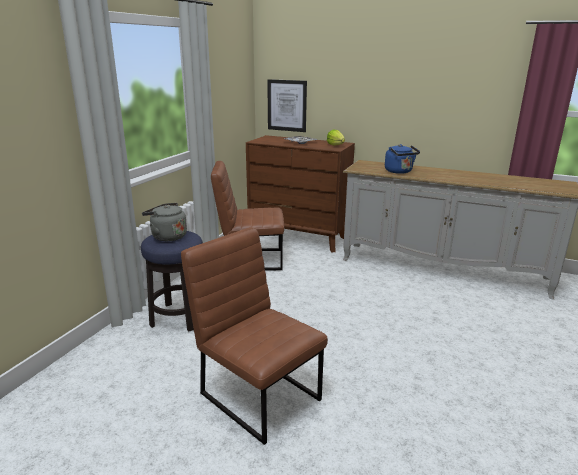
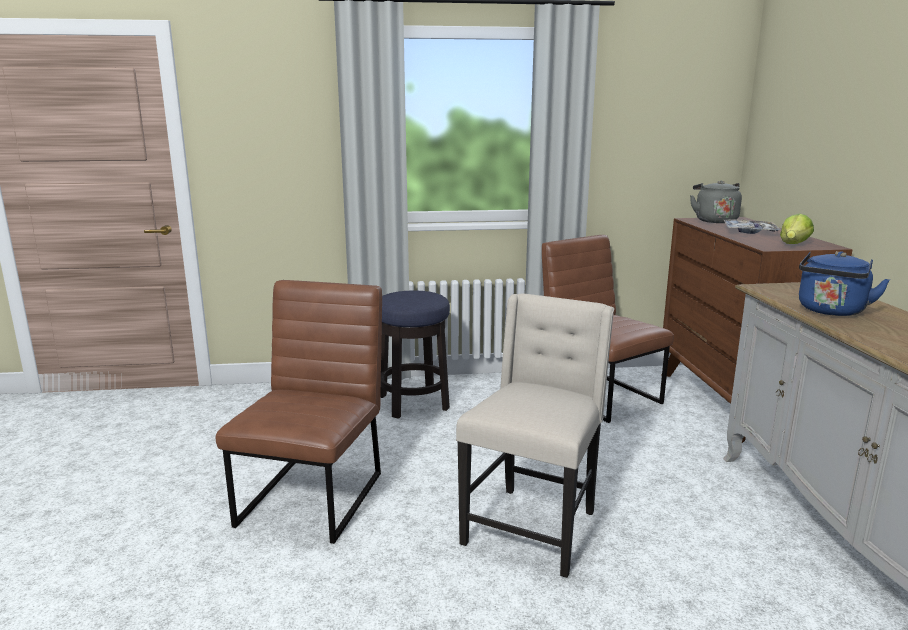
camera: 60 degrees right, 5 degrees down
(167, 236) = (412, 295): grey kettle -> grey kettle (714, 220)
(287, 105) = (775, 167): picture -> none
(357, 327) = (532, 527): none -> beige chair

